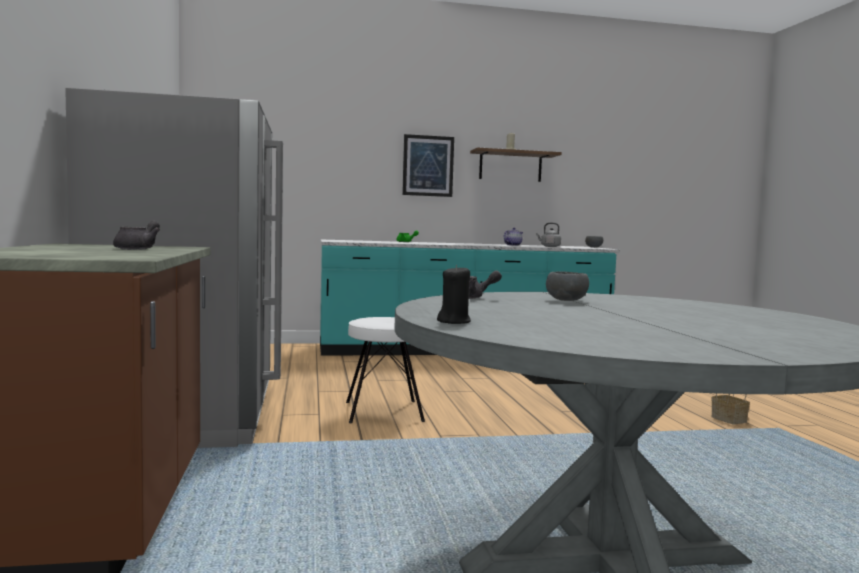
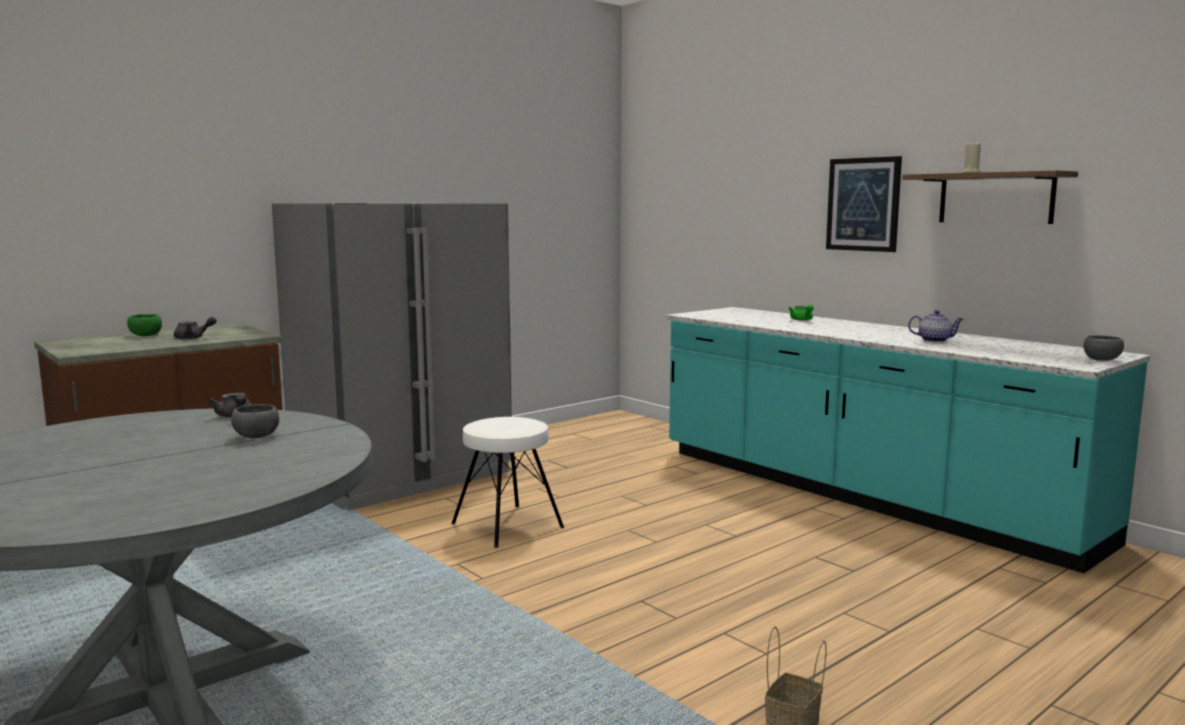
camera: 60 degrees right, 5 degrees up
(51, 249) = (145, 336): none -> green bowl
(454, 322) = (50, 432): black candle -> none
(549, 246) = (983, 350): grey kettle -> none

